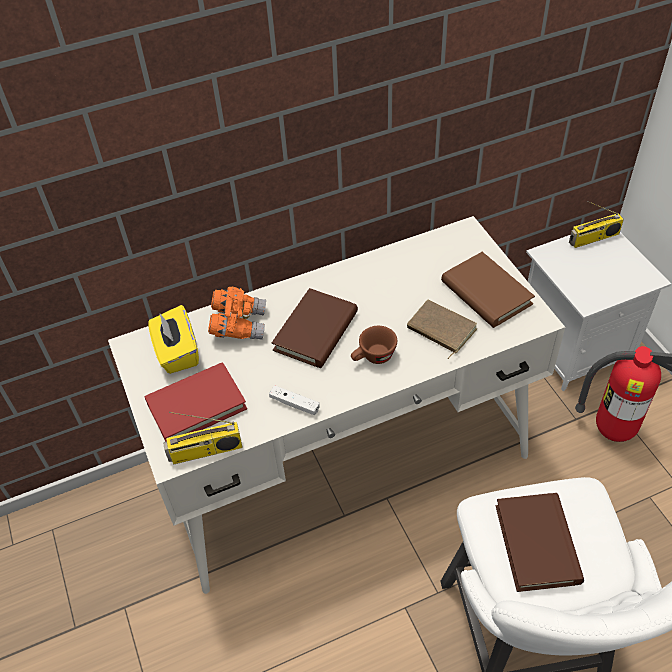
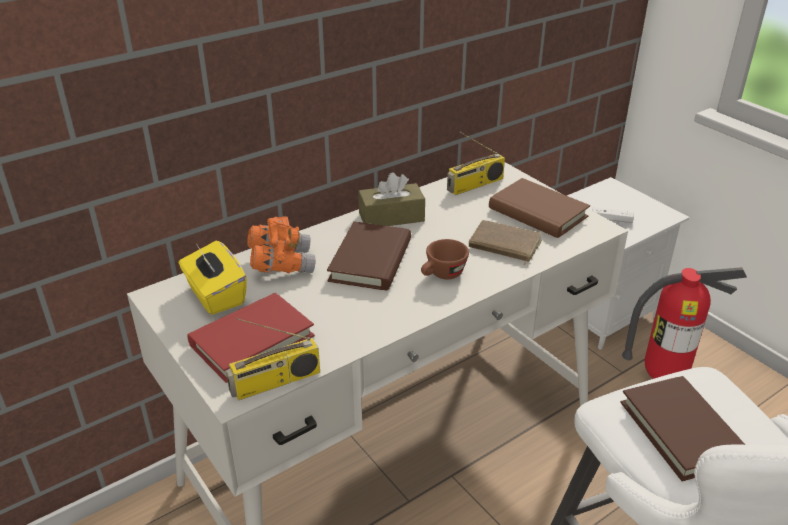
camera: 15 degrees left, 15 degrees down
(294, 404) = (369, 325): white game controller -> white game controller (611, 219)
(348, 281) = (391, 217): none -> brown tissue box
(593, 239) = (603, 191): radio -> radio (475, 185)

